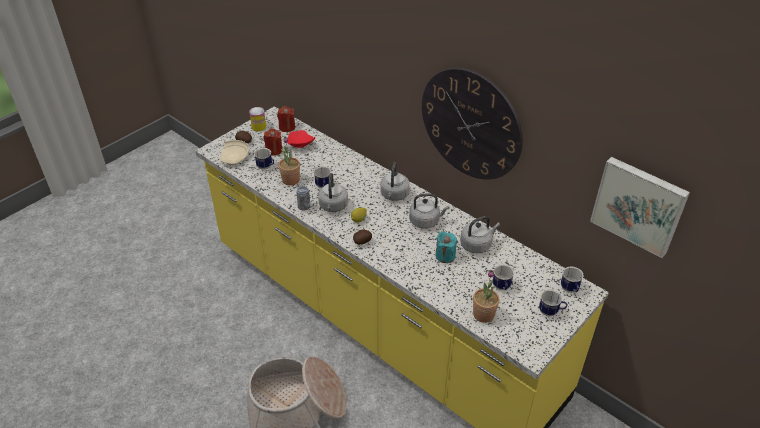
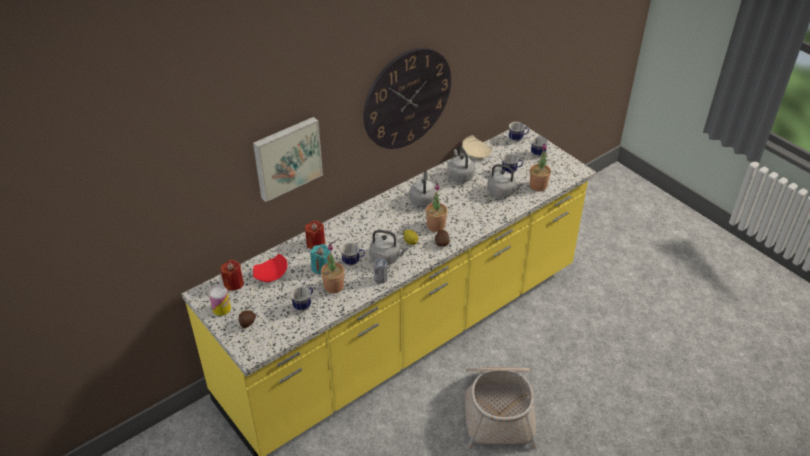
camera: 80 degrees left, 0 degrees up
(235, 158) = (276, 332): beige plate -> beige plate (476, 153)
(274, 150) = (274, 297): red candle -> red candle (316, 243)
(387, 234) = (436, 226): none -> potted plant
(394, 195) = (382, 214): grey kettle -> grey kettle (502, 192)
(445, 256) = (470, 195): turquoise candle -> turquoise candle (321, 267)
(639, 205) = (525, 46): picture -> picture (287, 157)

